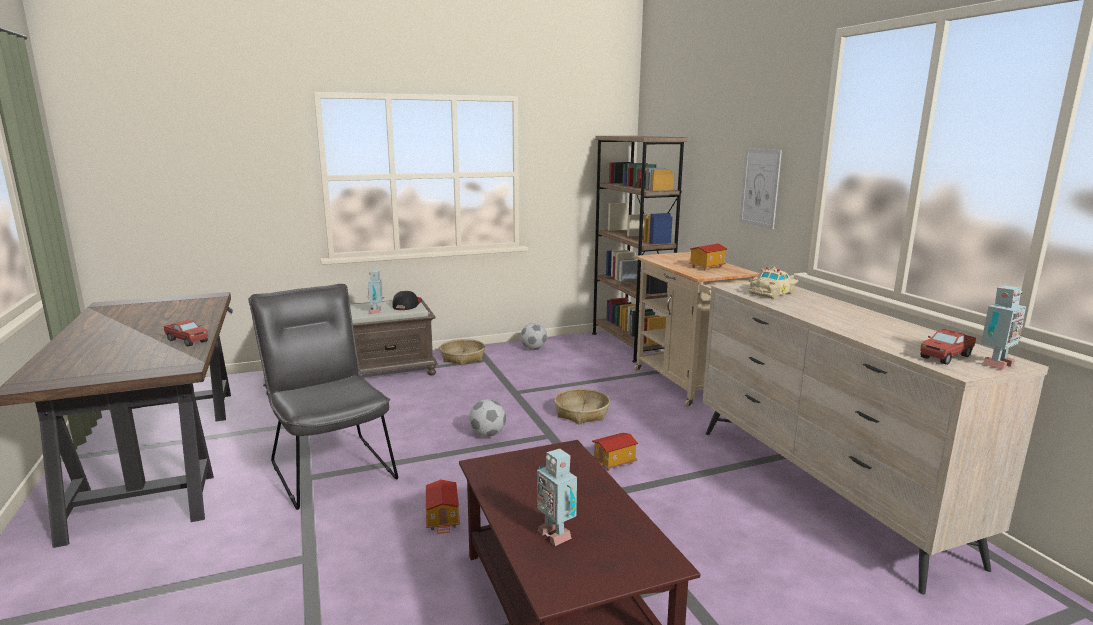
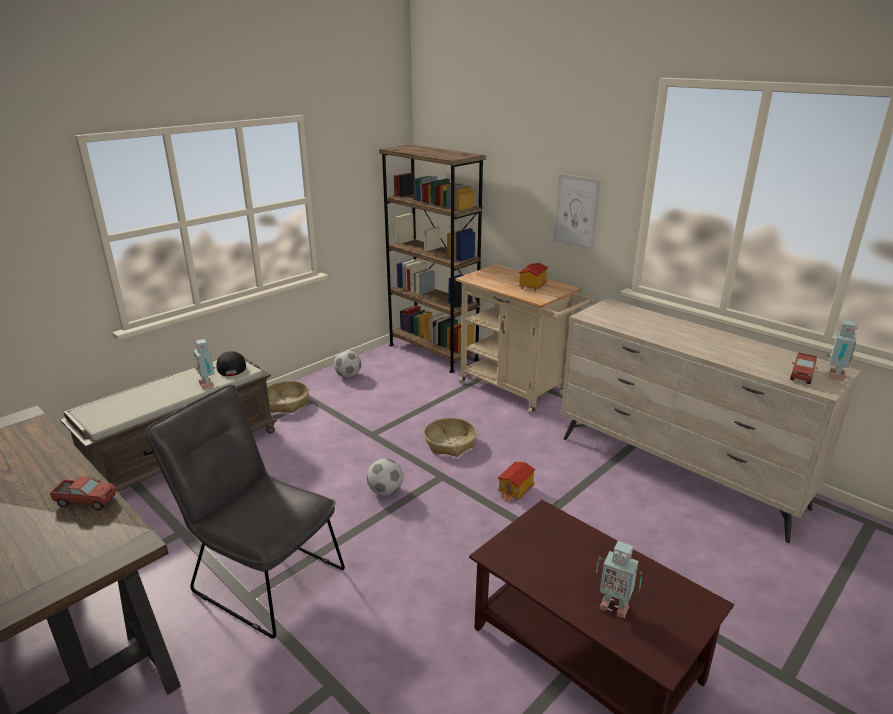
camera: 25 degrees left, 10 degrees up
(443, 518) = (420, 597): toy house -> none
(773, 293) = (625, 318): beige toy car -> none

